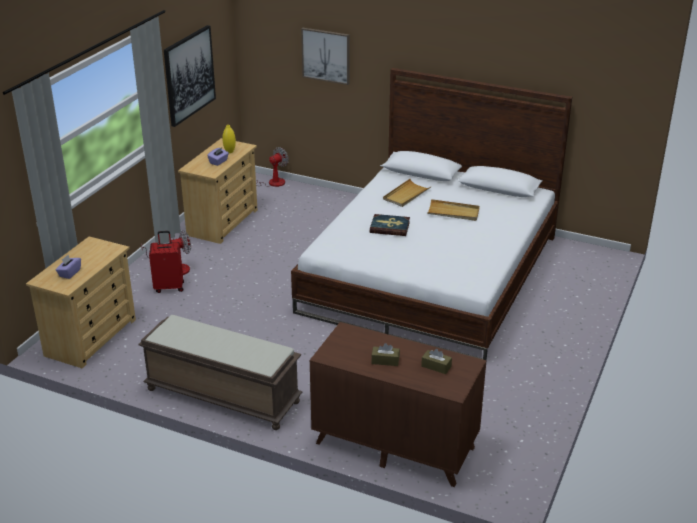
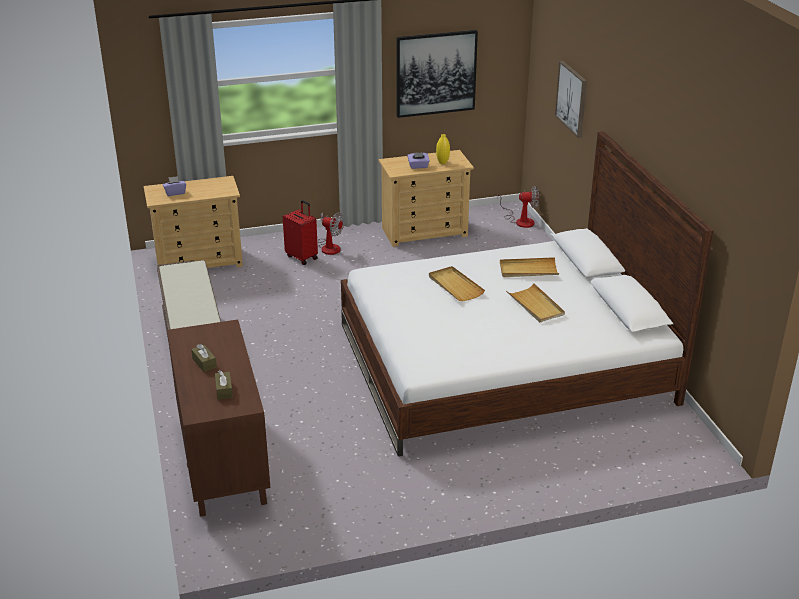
camera: 50 degrees right, 0 degrees up
(389, 227) = (455, 286): book -> beige tray

